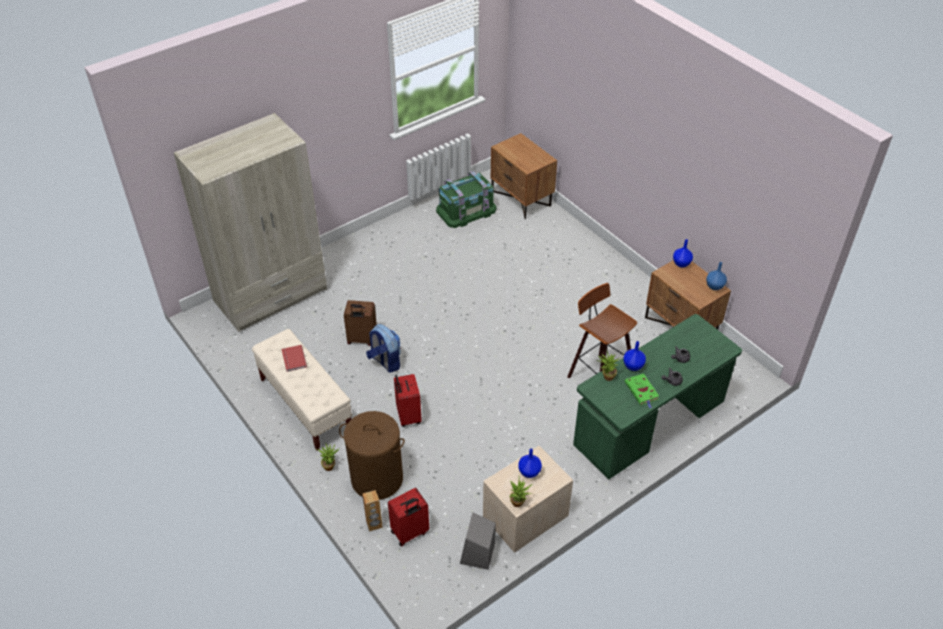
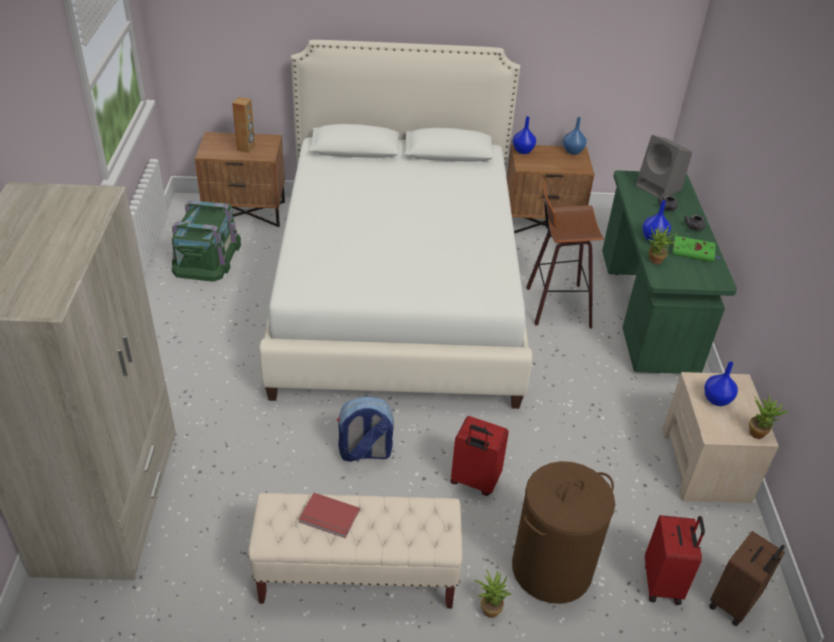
camera: 55 degrees left, 5 degrees down
(361, 339) = (303, 454): brown suitcase -> brown suitcase (735, 603)
(374, 524) = (625, 614): brown speaker -> brown speaker (246, 148)
(477, 554) = (736, 537): grey speaker -> grey speaker (659, 188)
(526, 301) = (398, 292): none -> white bed

